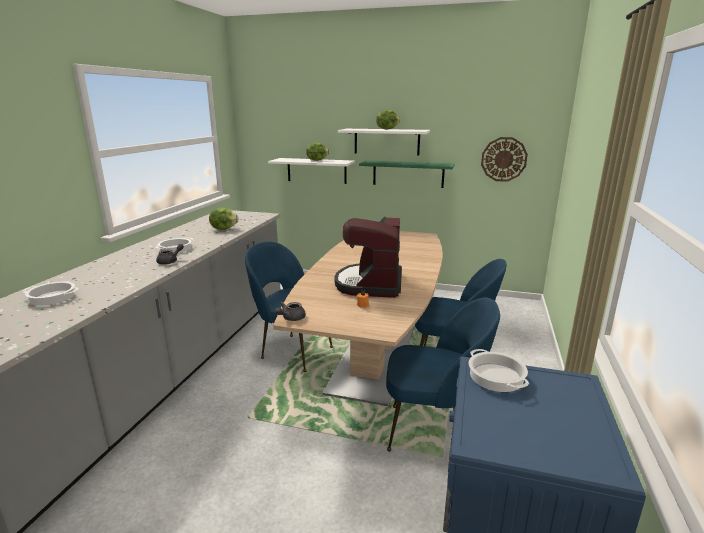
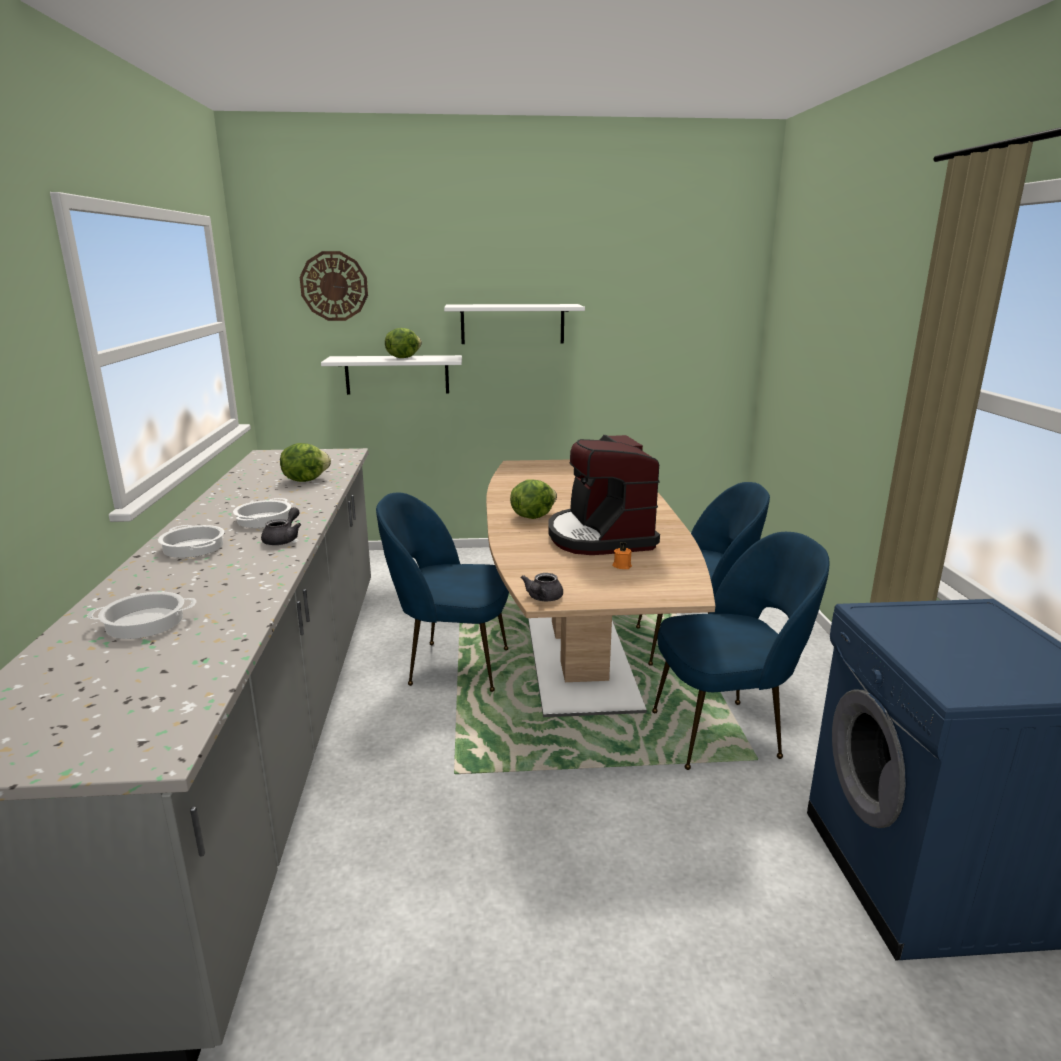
camera: 20 degrees left, 0 degrees up
(387, 129) = (516, 304): lettuce -> lettuce (532, 516)
(408, 174) = (547, 372): green shelf -> none
(495, 376) = (899, 619): cooking pot -> cooking pot (192, 547)
(503, 159) = (684, 344): wall clock -> wall clock (334, 286)

